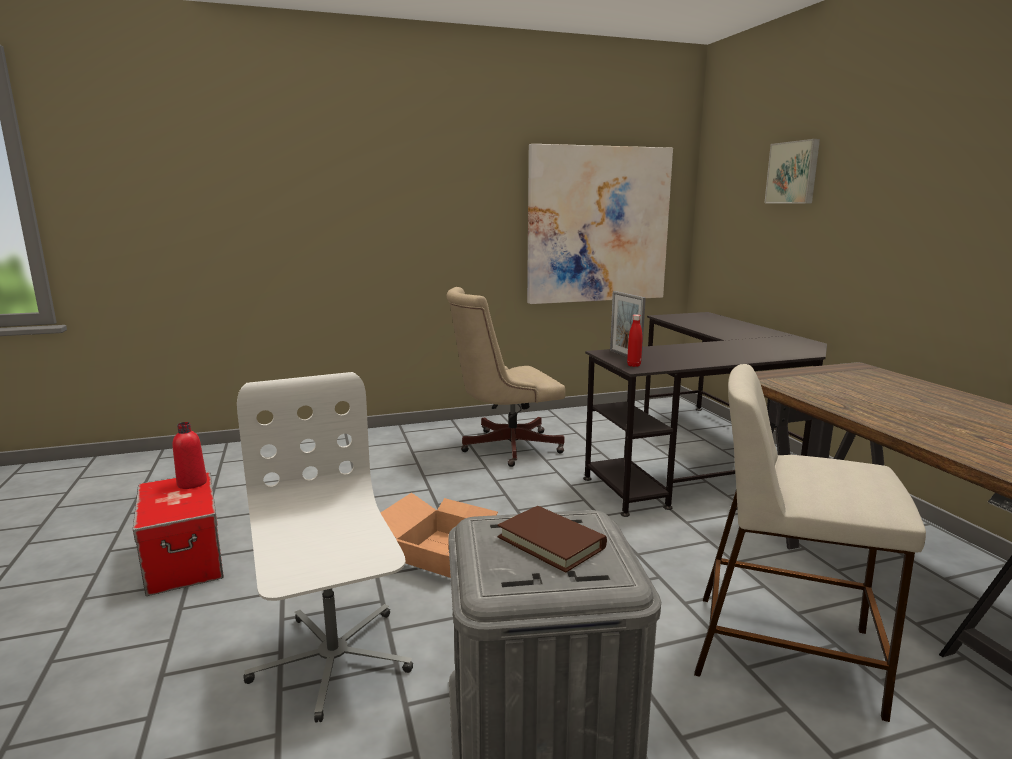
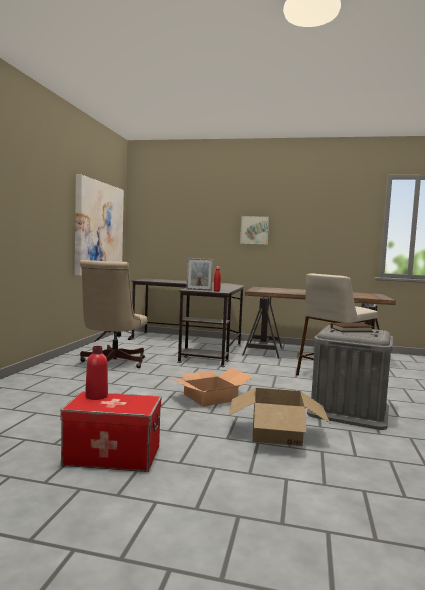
camera: 60 degrees left, 10 degrees down
(332, 660) = (276, 433): white office chair -> cardboard box
(793, 172) = (197, 209): picture -> picture (254, 230)

